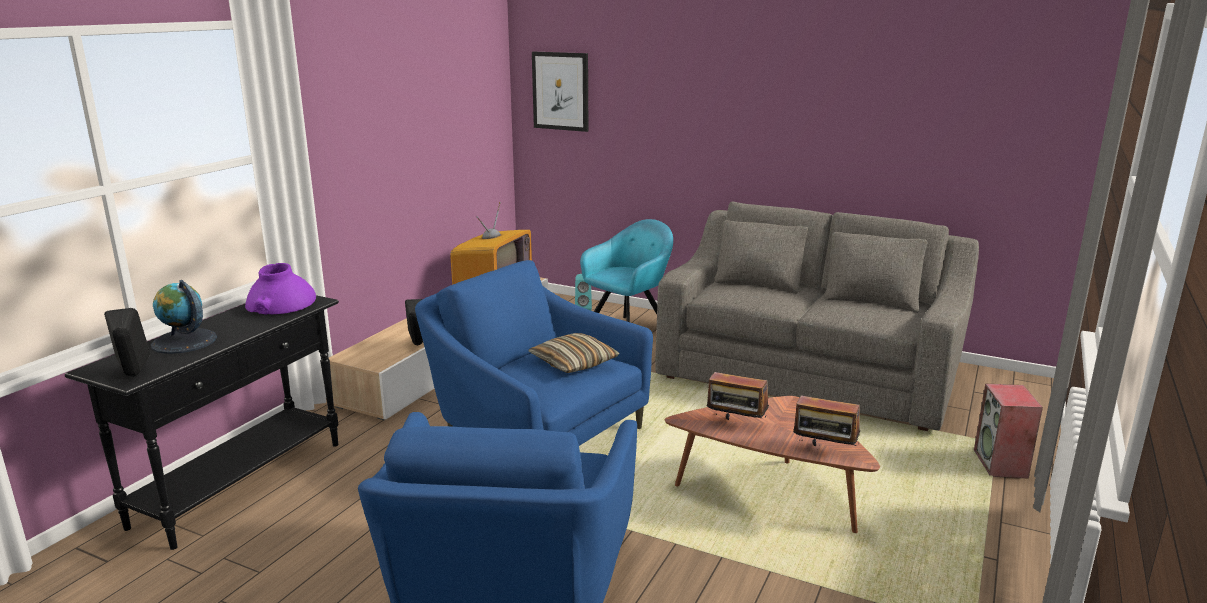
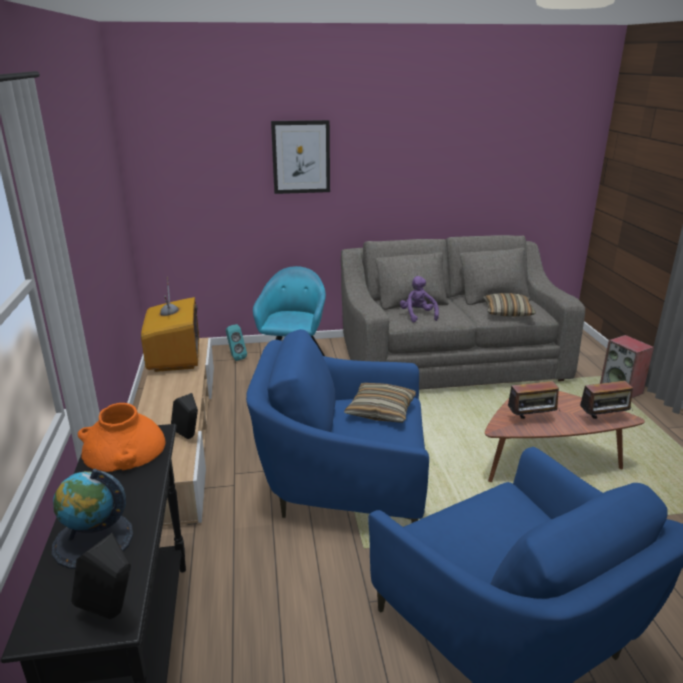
camera: 35 degrees left, 5 degrees up
(281, 304) = (124, 449): purple vase -> orange vase
(561, 91) = (179, 161): picture -> picture (301, 157)
(738, 294) = (418, 315): none -> purple plush toy
(856, 315) = (507, 312): none -> pillow

